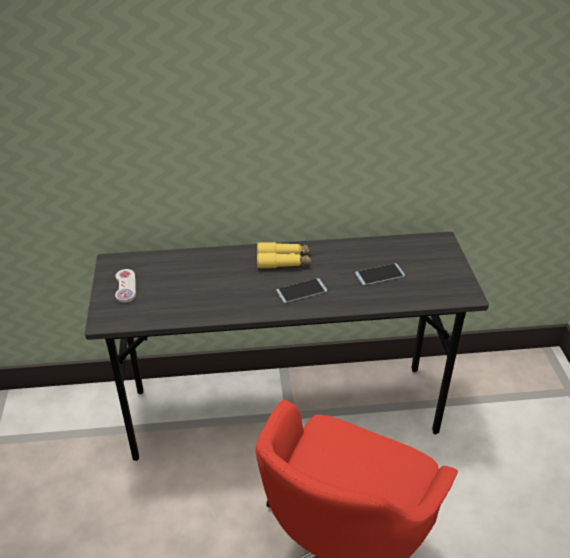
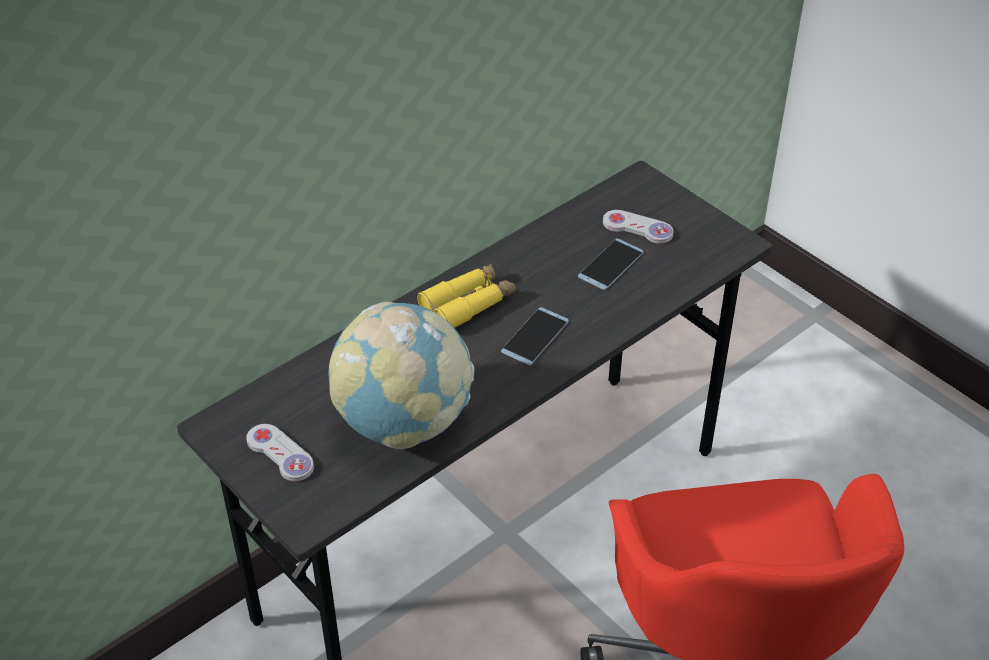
camera: 35 degrees left, 5 degrees up
(194, 299) = (403, 422): none -> globe
(414, 263) = (637, 228): none -> white game controller

